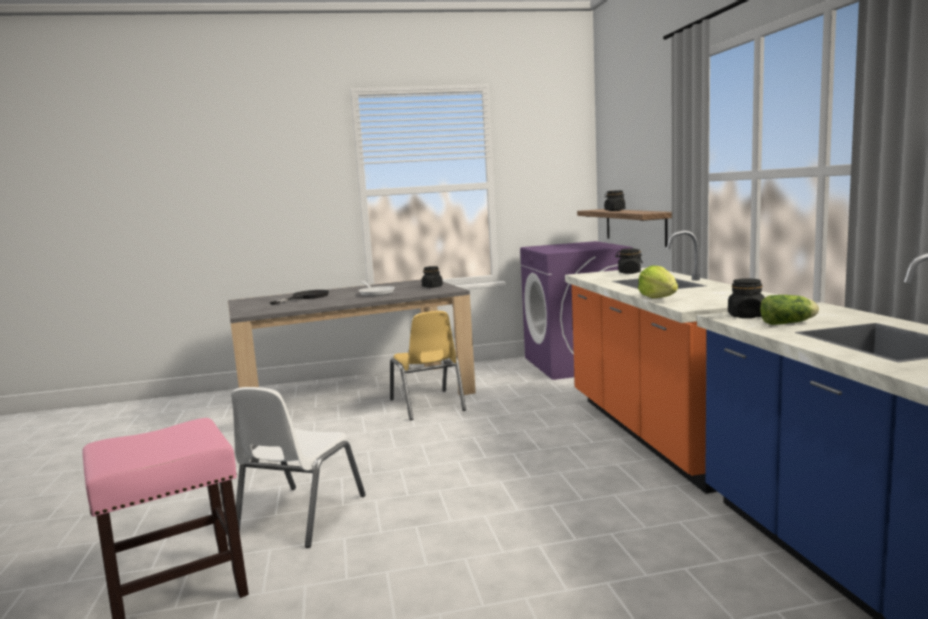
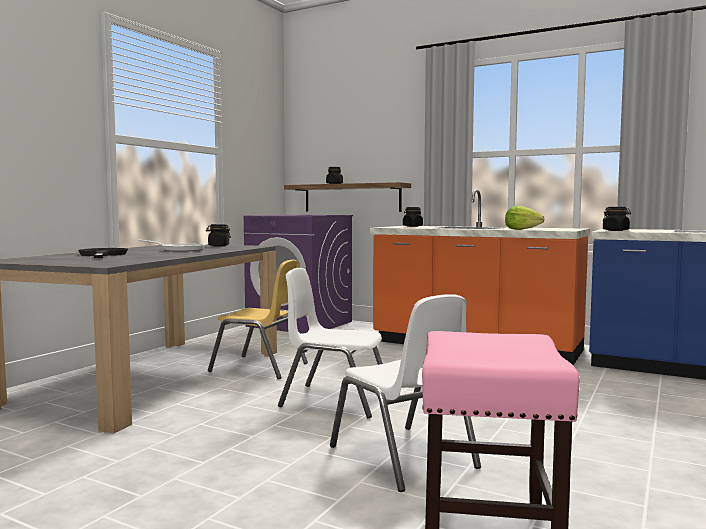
camera: 50 degrees left, 5 degrees down
(392, 452) = (335, 400): none -> white chair
(789, 323) = (649, 231): lettuce -> none

